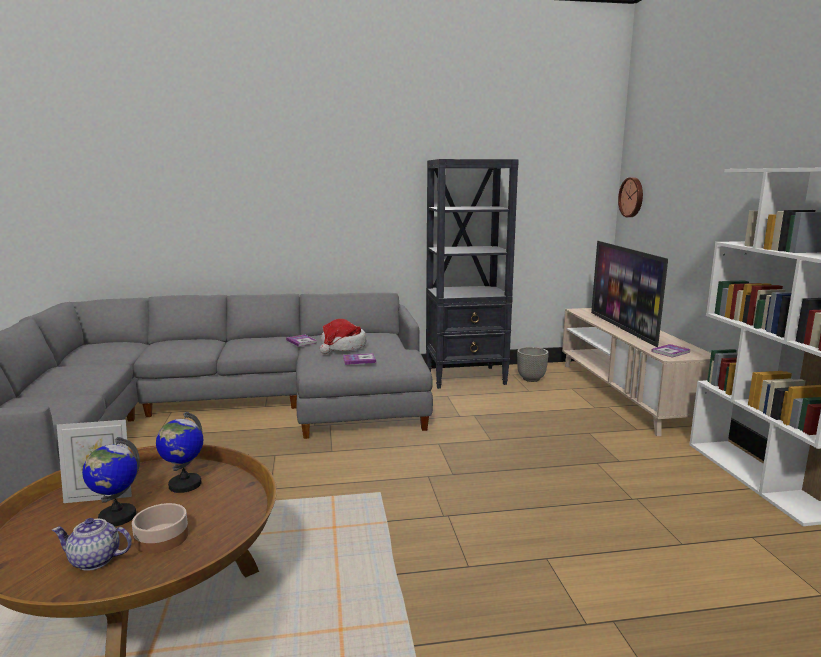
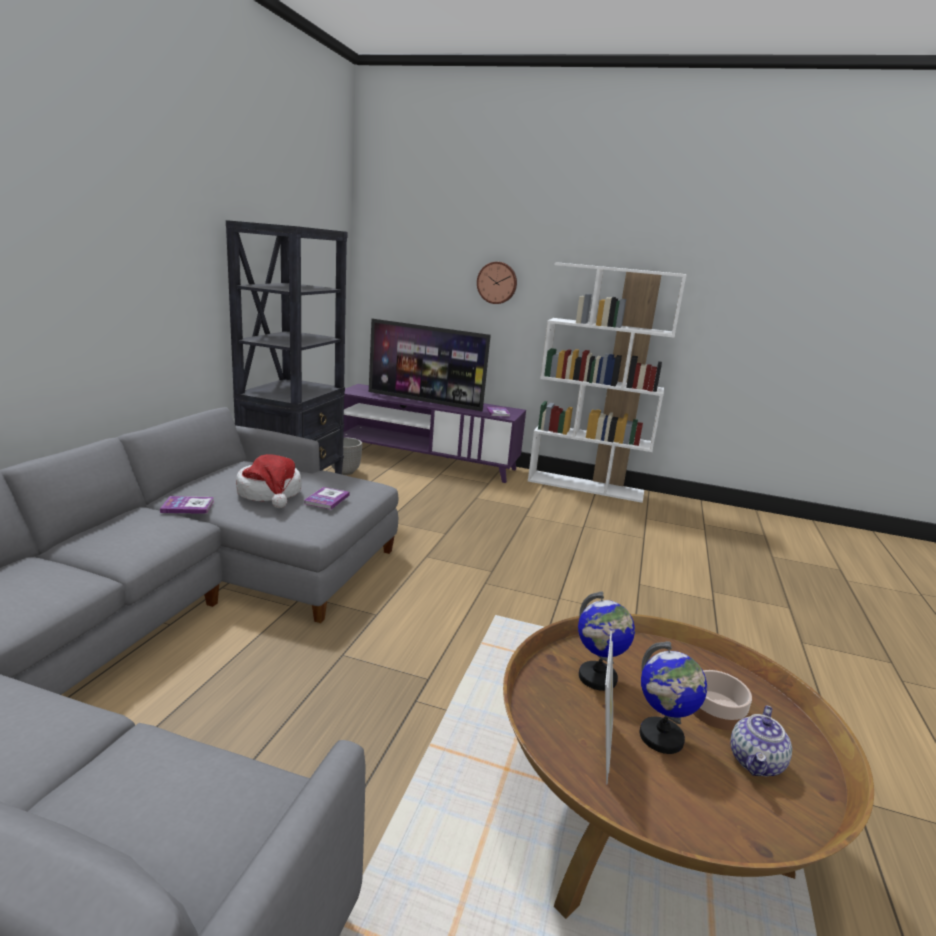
camera: 65 degrees left, 5 degrees up
(625, 394) = (426, 460): beige tv stand -> purple tv stand
(632, 197) = (379, 273): wall clock -> wall clock (497, 282)

